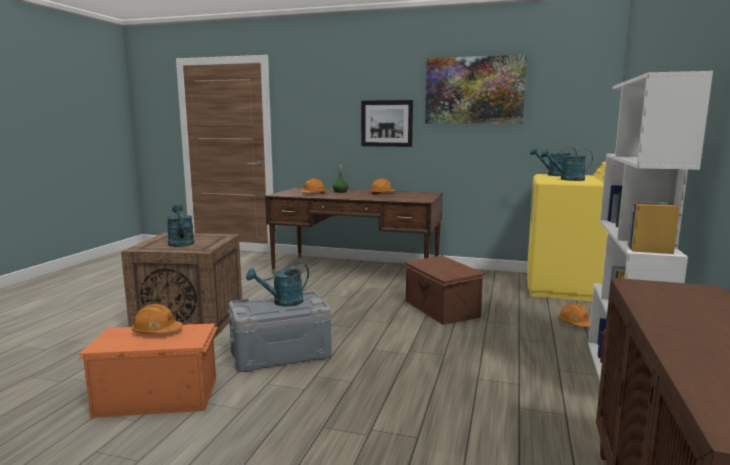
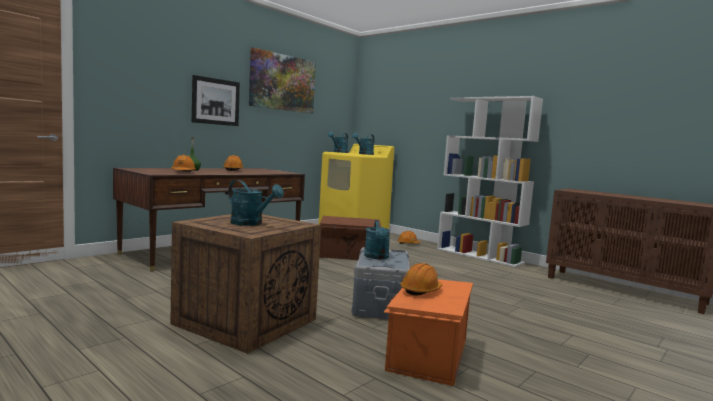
camera: 65 degrees left, 5 degrees down
(180, 242) = (251, 223): turquoise watering can -> turquoise watering can turned 150 degrees counterclockwise

